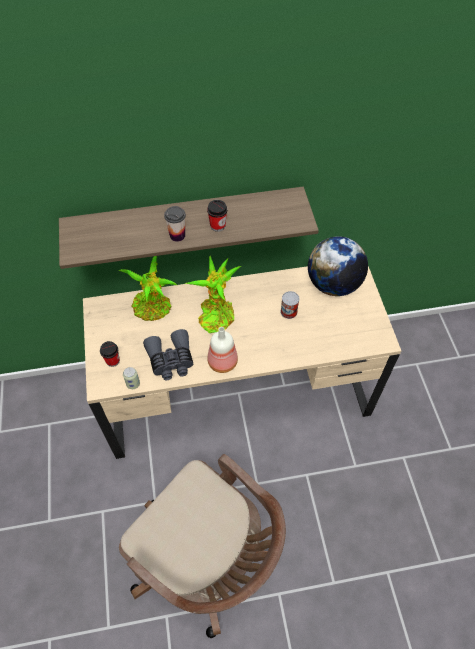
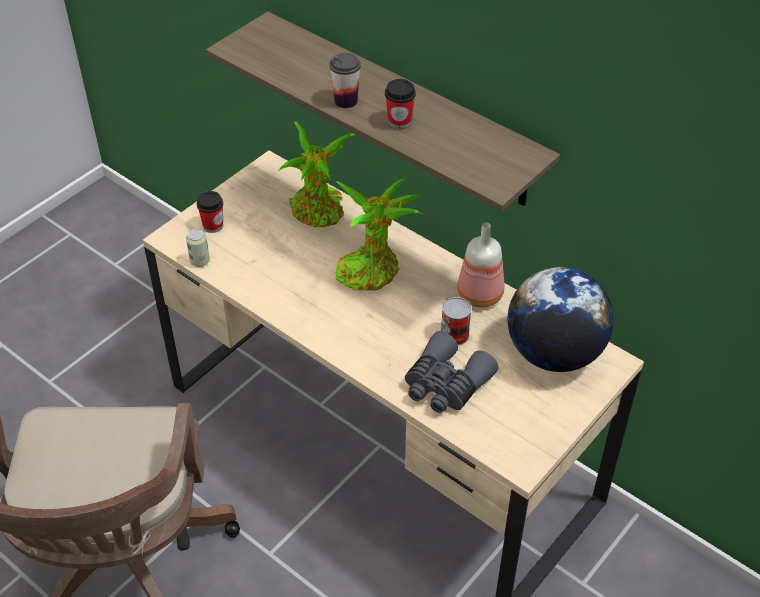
camera: 50 degrees right, 10 degrees down
(171, 360) = (264, 272): grey binoculars -> grey binoculars (445, 384)
(221, 361) = (309, 317): bottle -> bottle (479, 293)

